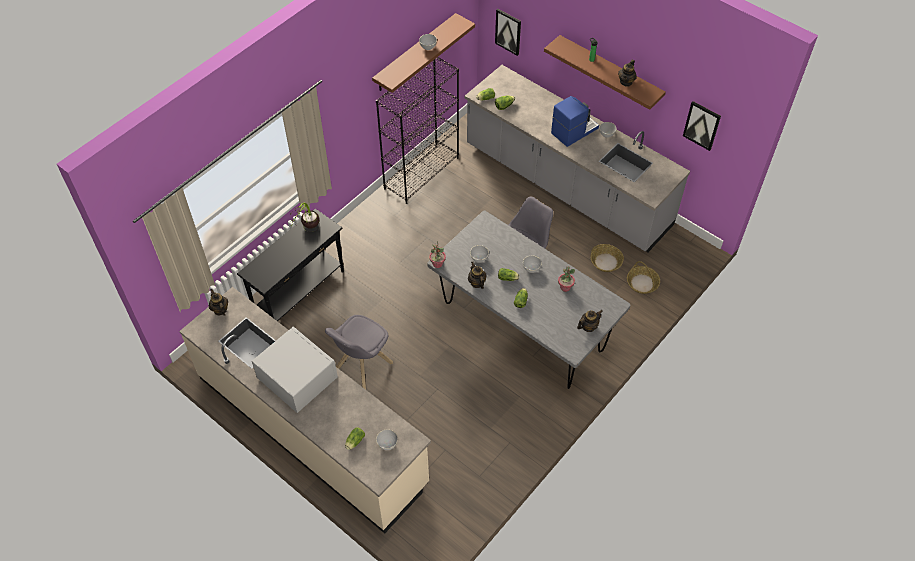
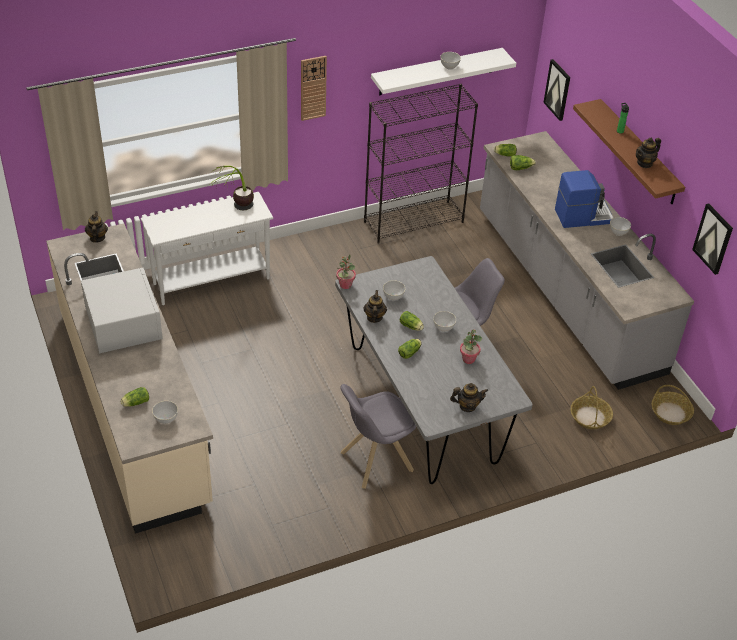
camera: 25 degrees right, 10 degrees down
(300, 292) = (212, 280): black console table -> white console table
(334, 109) = (313, 88): none -> wall clock
(362, 367) = (225, 371): grey chair -> grey chair (375, 461)
(415, 53) = (436, 71): brown shelf -> white shelf
(606, 262) = (561, 380): basket -> basket (671, 413)

